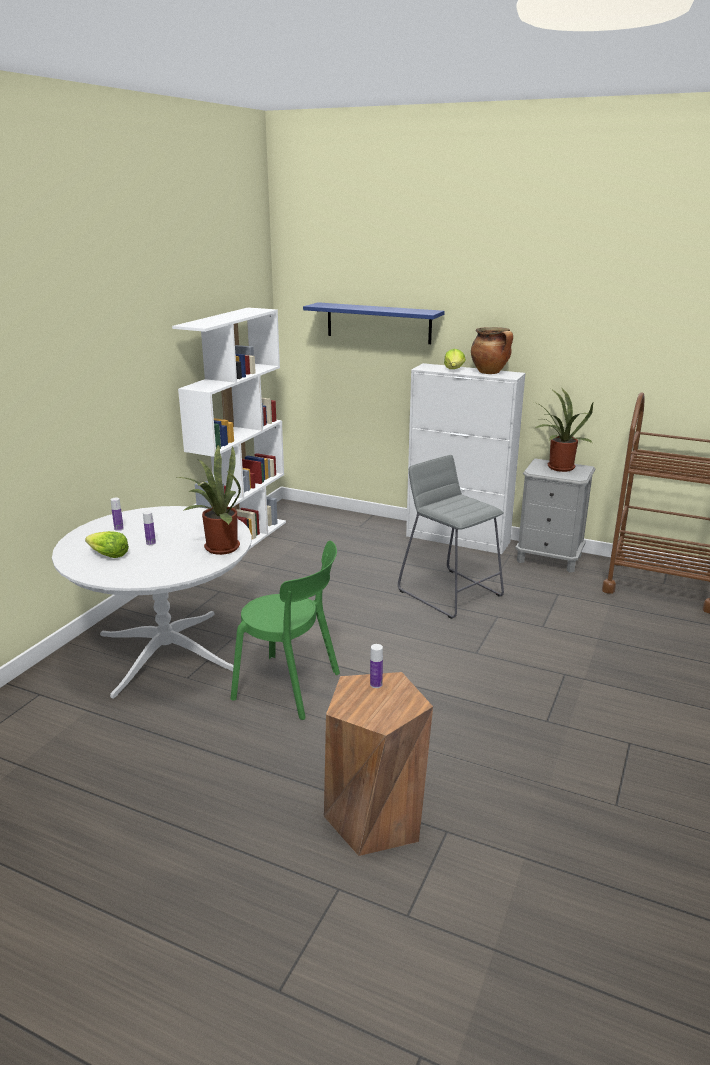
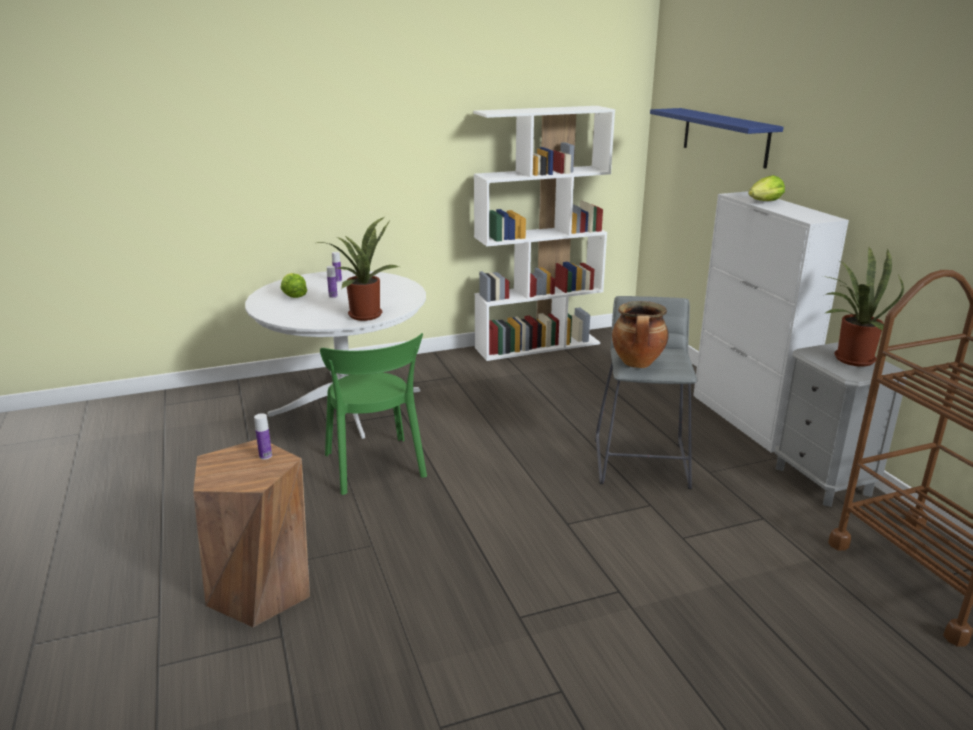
camera: 45 degrees right, 0 degrees up
(490, 372) = (801, 211): cooking pot -> cooking pot (638, 364)

